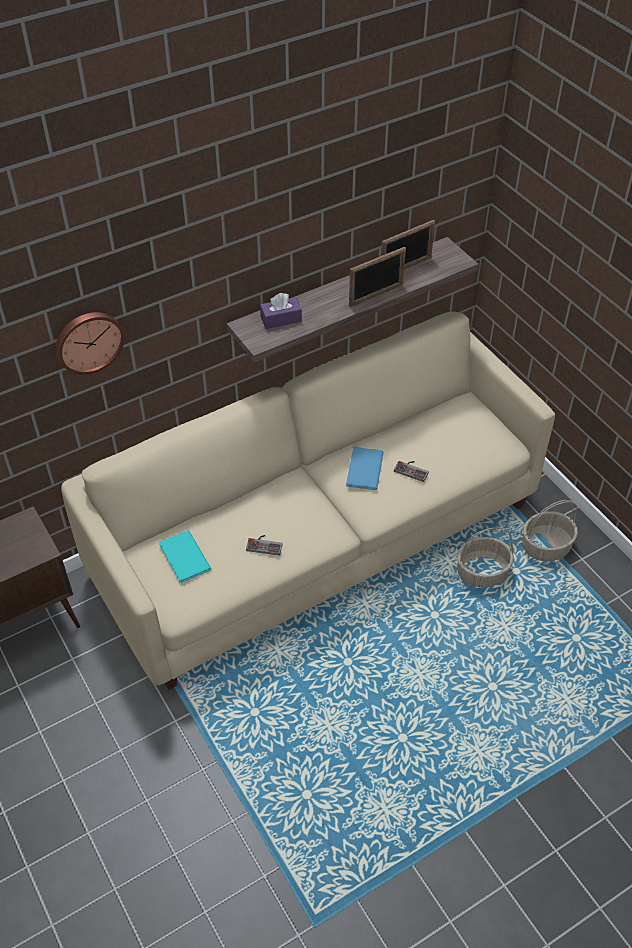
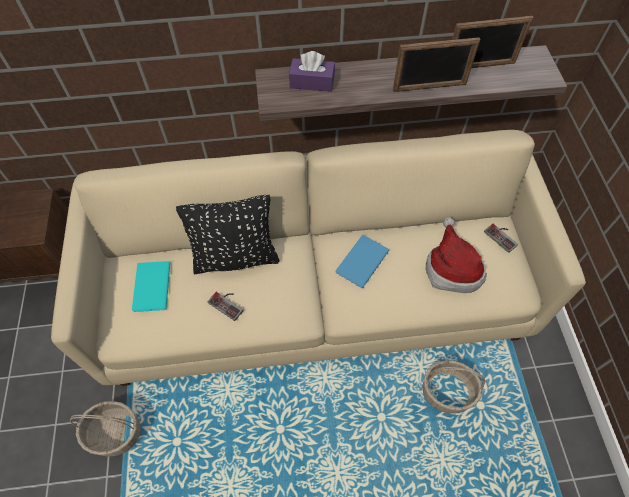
camera: 25 degrees right, 10 degrees up
(88, 341) = (78, 42): wall clock -> none
(248, 506) = (236, 258): none -> black pillow
(412, 469) = (408, 280): game controller -> game controller (502, 236)
(443, 447) = (451, 268): none -> hat
(546, 546) = (522, 391): basket -> basket (116, 432)

